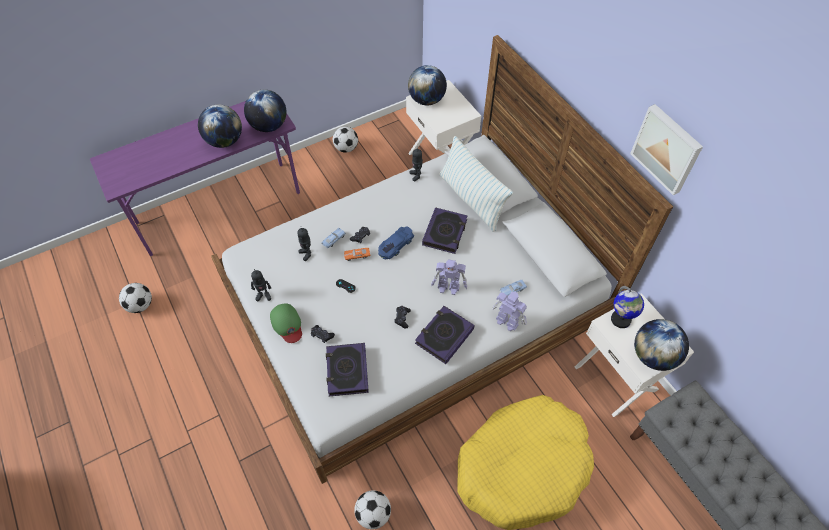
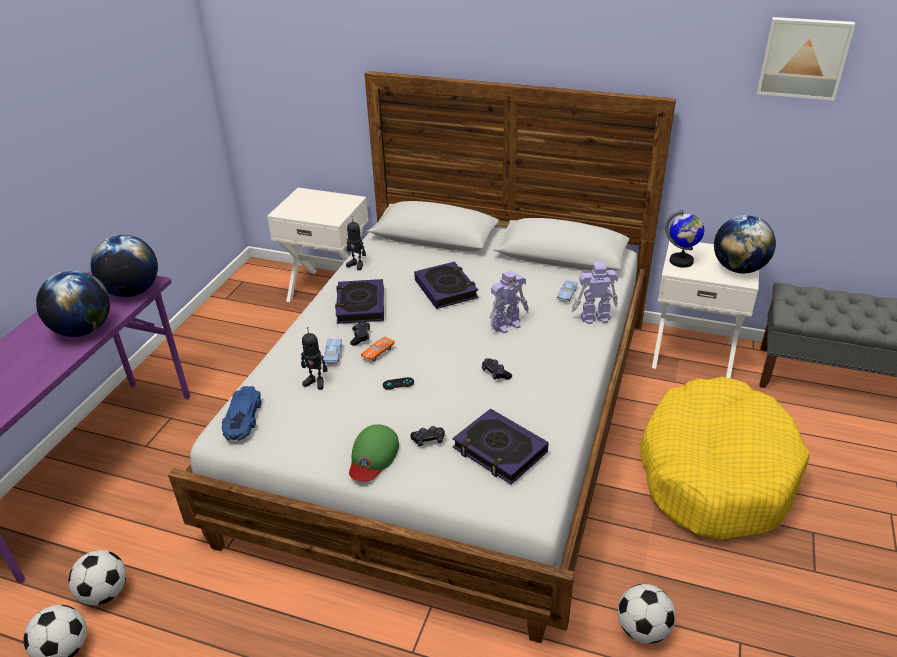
camera: 40 degrees left, 20 degrees down
(263, 295) = (307, 449): toy robot -> none
(287, 324) = (373, 456): green cap -> green cap turned 90 degrees clockwise
(346, 148) = (206, 331): football -> football (105, 593)
(395, 245) = (408, 323): blue toy car -> blue toy car (242, 418)
(427, 100) = (294, 209): globe -> none
(444, 336) = (555, 361): book -> book (360, 306)
(471, 199) = (437, 255): pillow -> none
(667, 149) = (642, 44): picture -> picture (803, 57)

